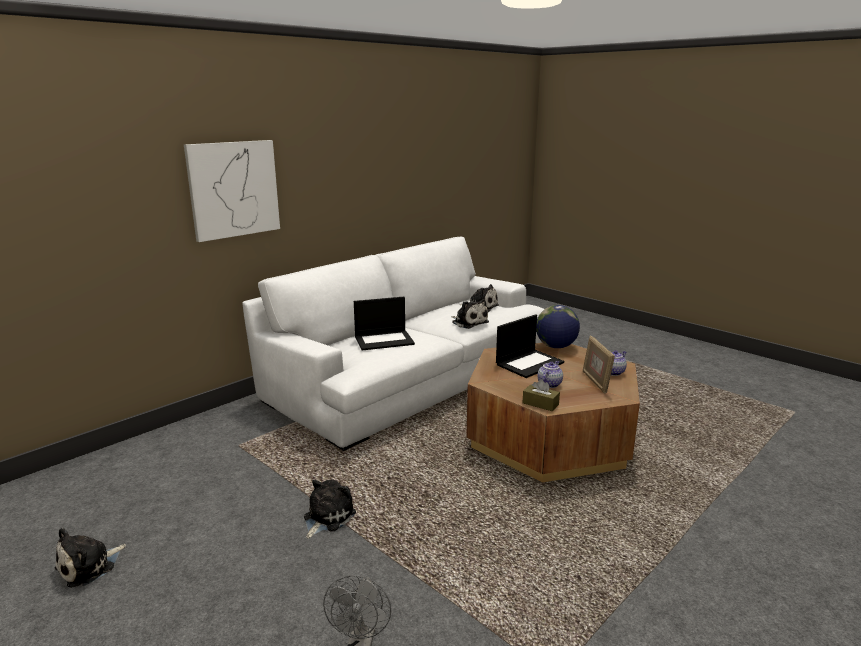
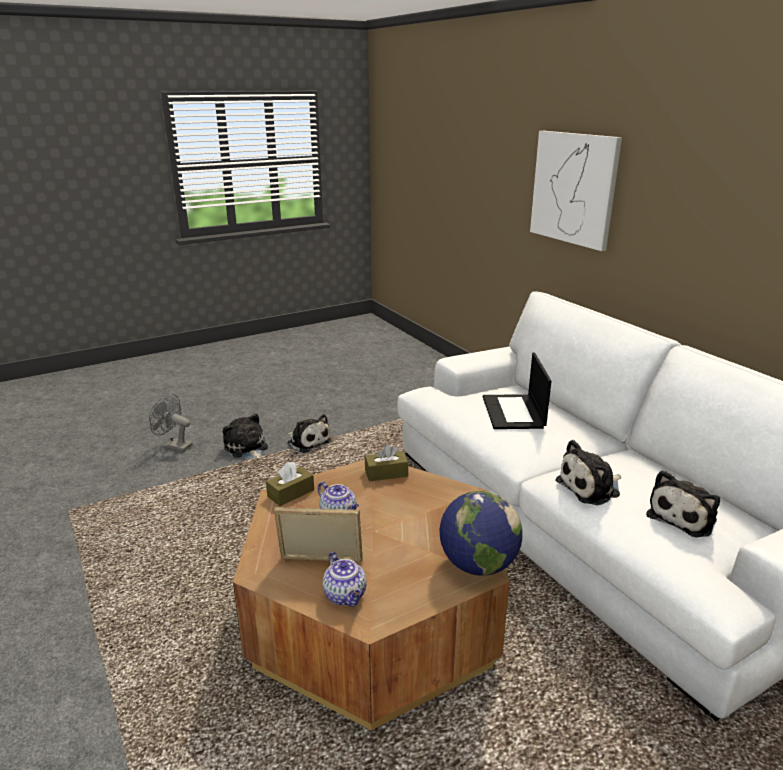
camera: 105 degrees right, 5 degrees up
(89, 566) = (315, 370): plush toy -> plush toy (246, 448)
(488, 377) = (386, 473): none -> brown tissue box
(529, 363) = (416, 517): laptop -> none

